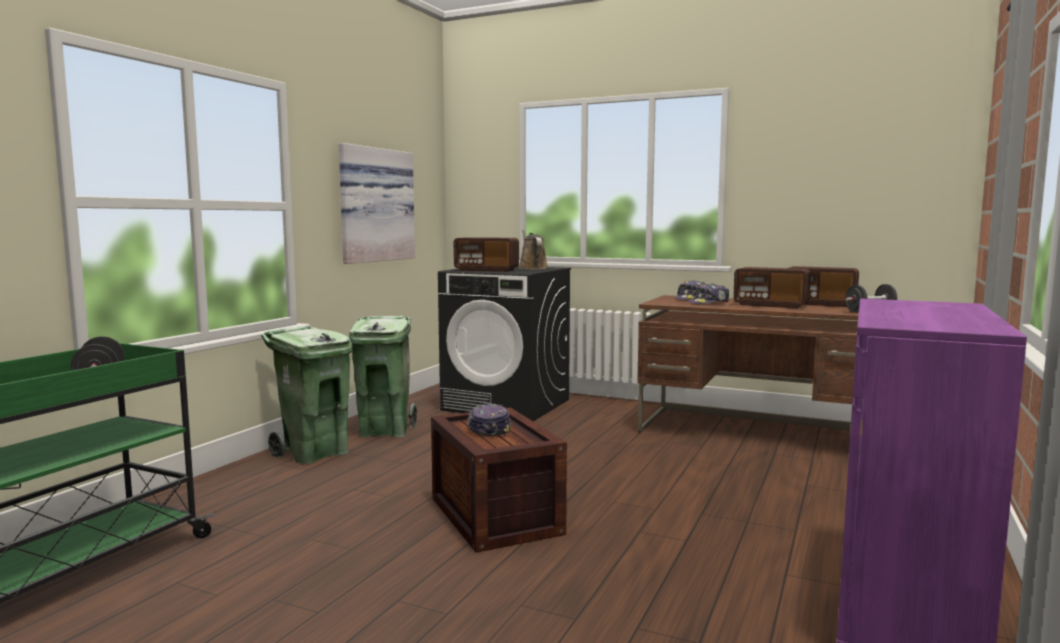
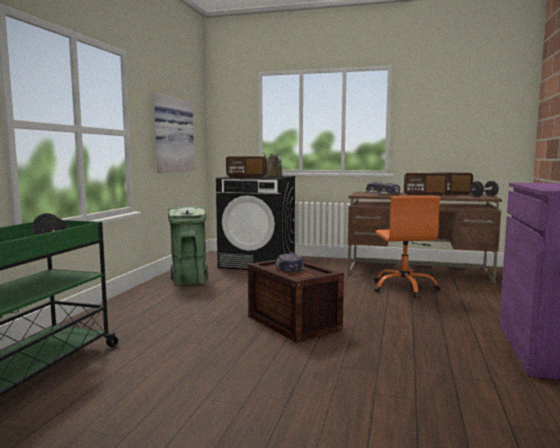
camera: 10 degrees left, 0 degrees up
(314, 453) = (151, 295): green trash can -> none
(717, 462) = (404, 288): none -> orange office chair

